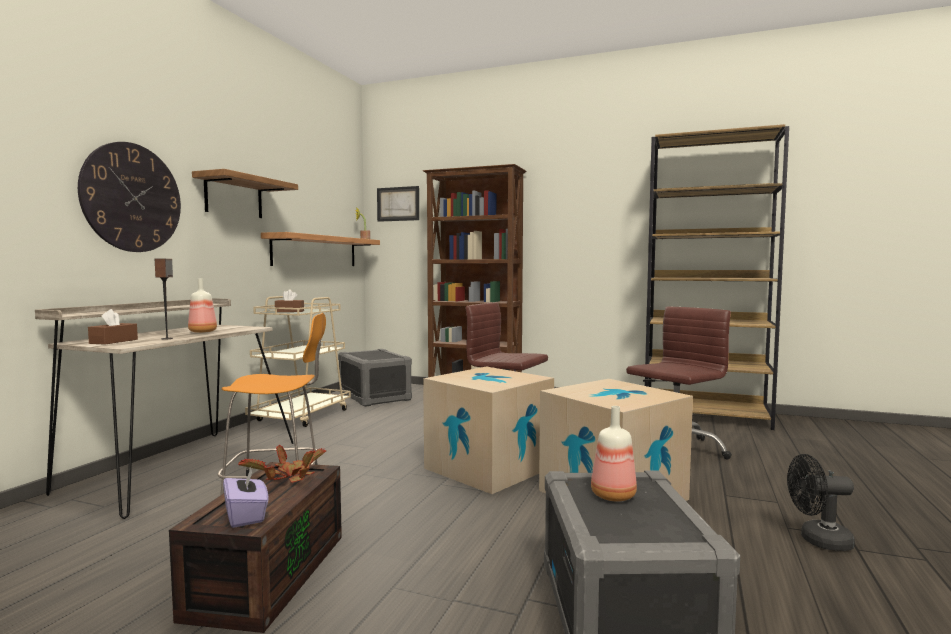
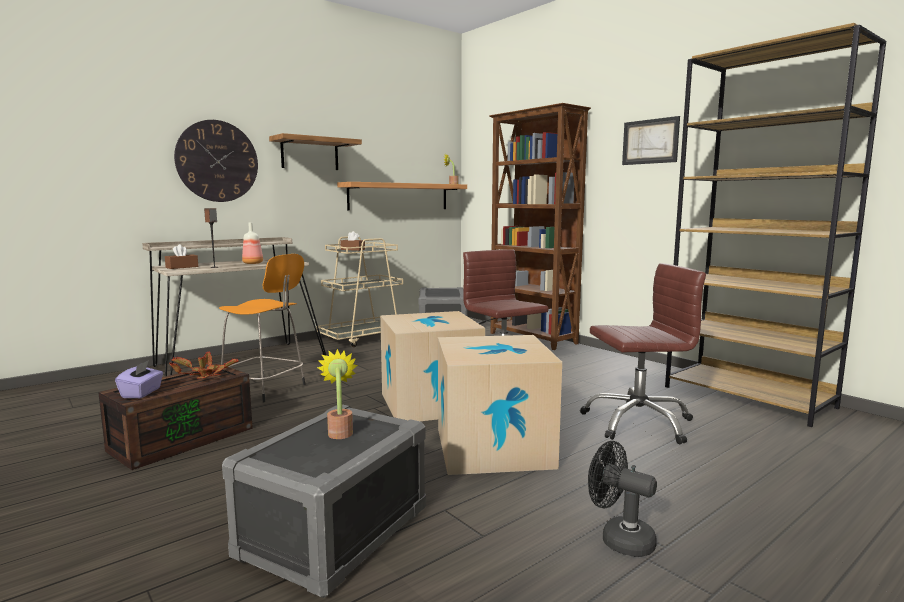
camera: 30 degrees right, 5 degrees up
(398, 204) = (485, 148): picture -> picture (650, 141)
(613, 496) = (340, 432): bottle -> potted plant

